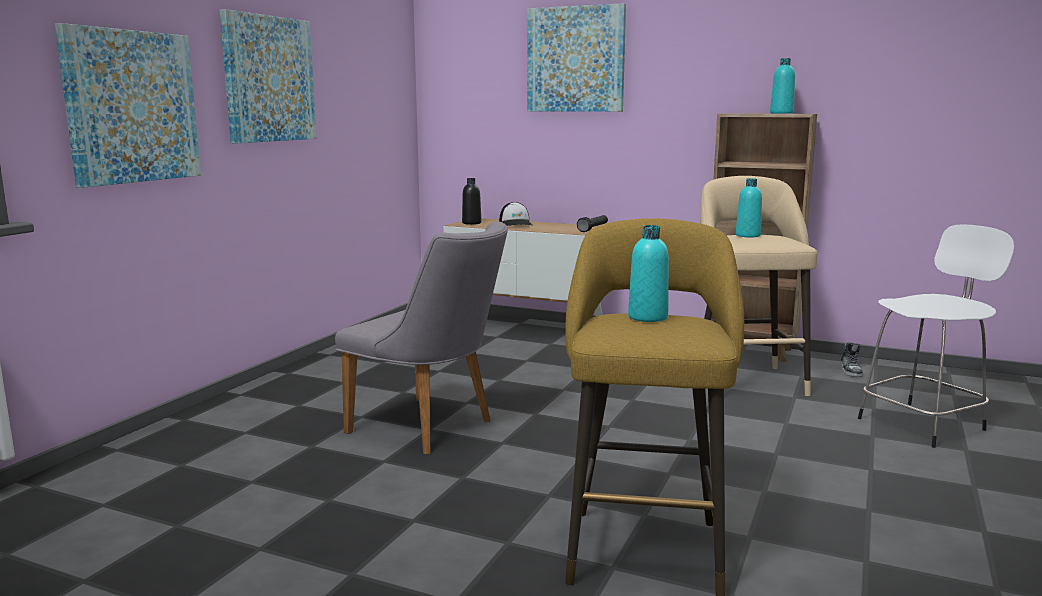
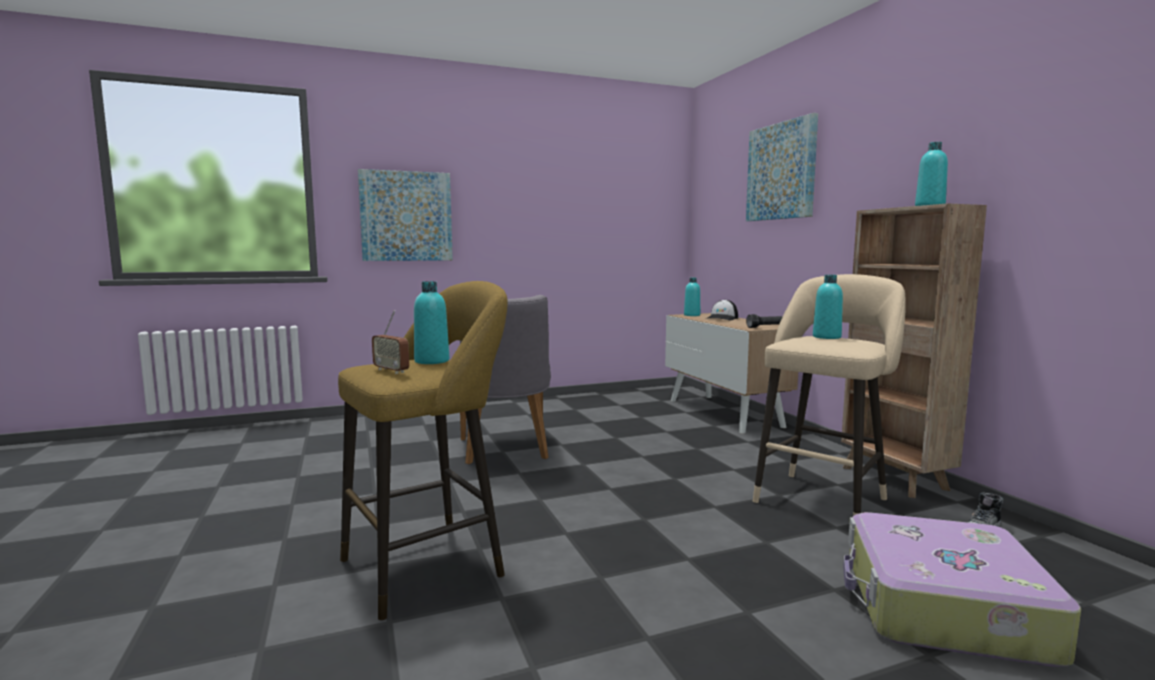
camera: 45 degrees right, 5 degrees down
(268, 79) = (523, 200): picture -> none
(471, 223) = (692, 315): black bottle -> turquoise bottle
(673, 334) = (391, 371): none -> radio
(923, 423) = (942, 608): white stool -> suitcase

